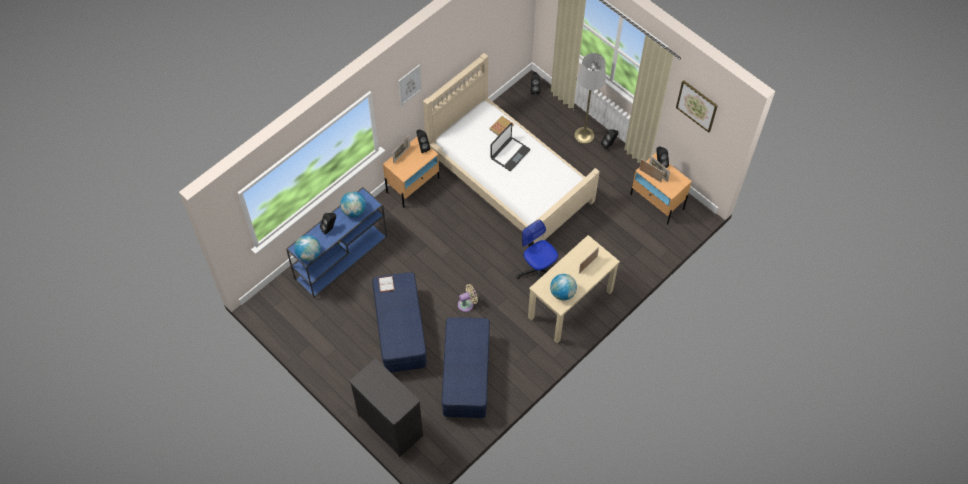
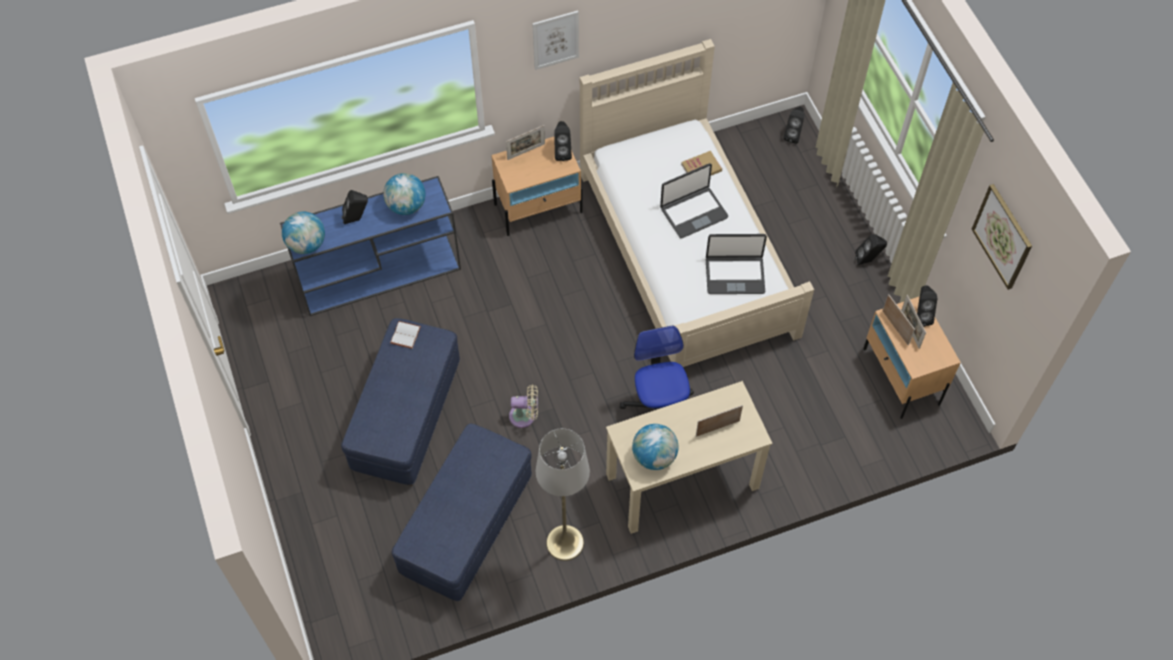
camera: 25 degrees right, 0 degrees up
(390, 425) = (316, 551): black dresser -> none
(549, 180) = (734, 275): none -> laptop
(584, 135) = (835, 231): grey floor lamp -> grey floor lamp (565, 542)

